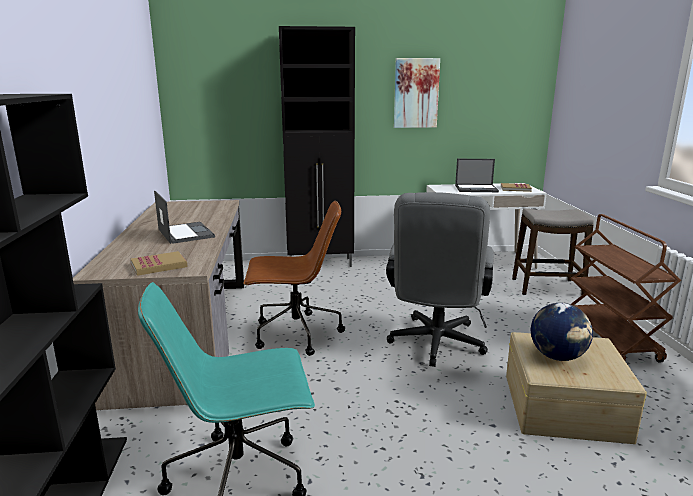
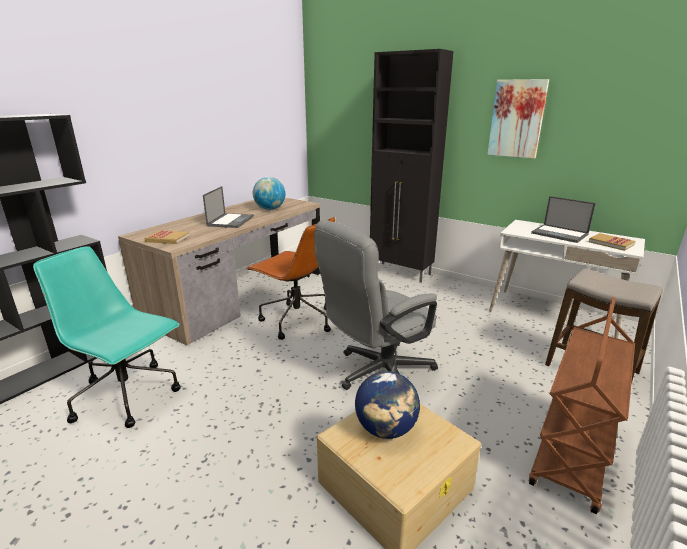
camera: 40 degrees right, 5 degrees up
(198, 214) = (270, 209): none -> globe

